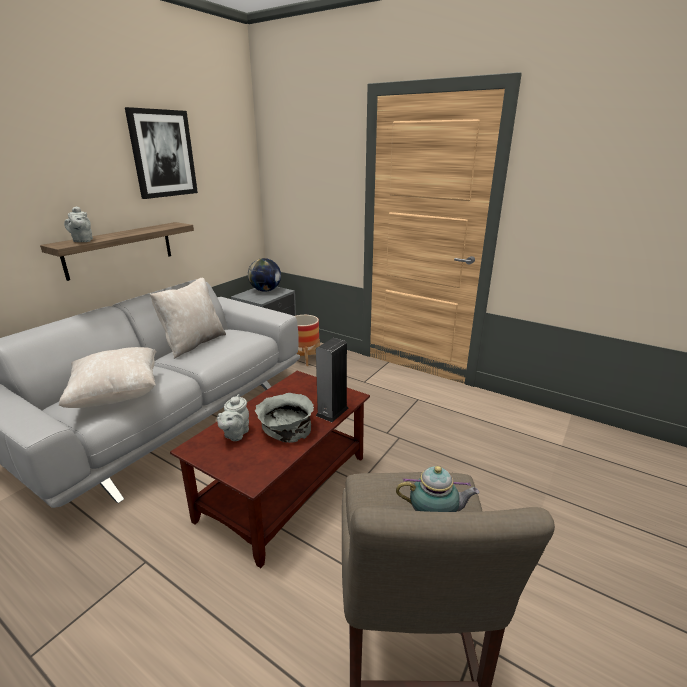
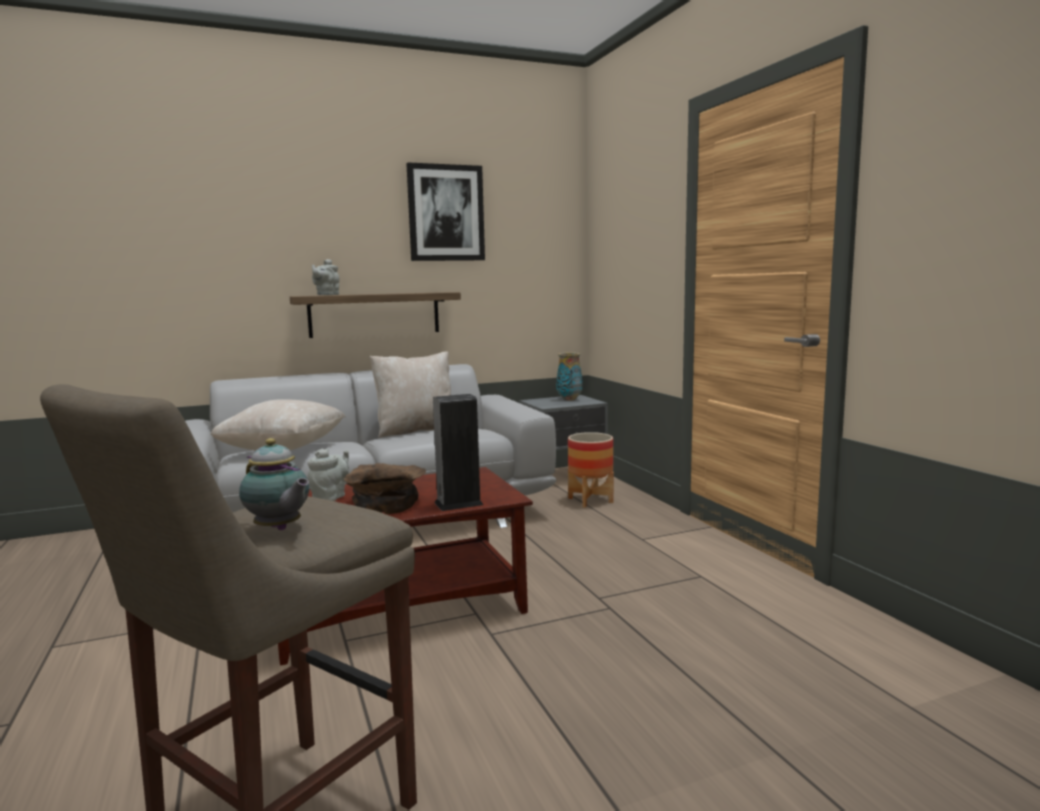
camera: 35 degrees right, 15 degrees down
(235, 434) = (331, 497): grey teapot -> grey teapot turned 150 degrees clockwise
(265, 290) = (569, 399): globe -> vase
(286, 427) = (387, 504): grey bowl -> brown bowl

